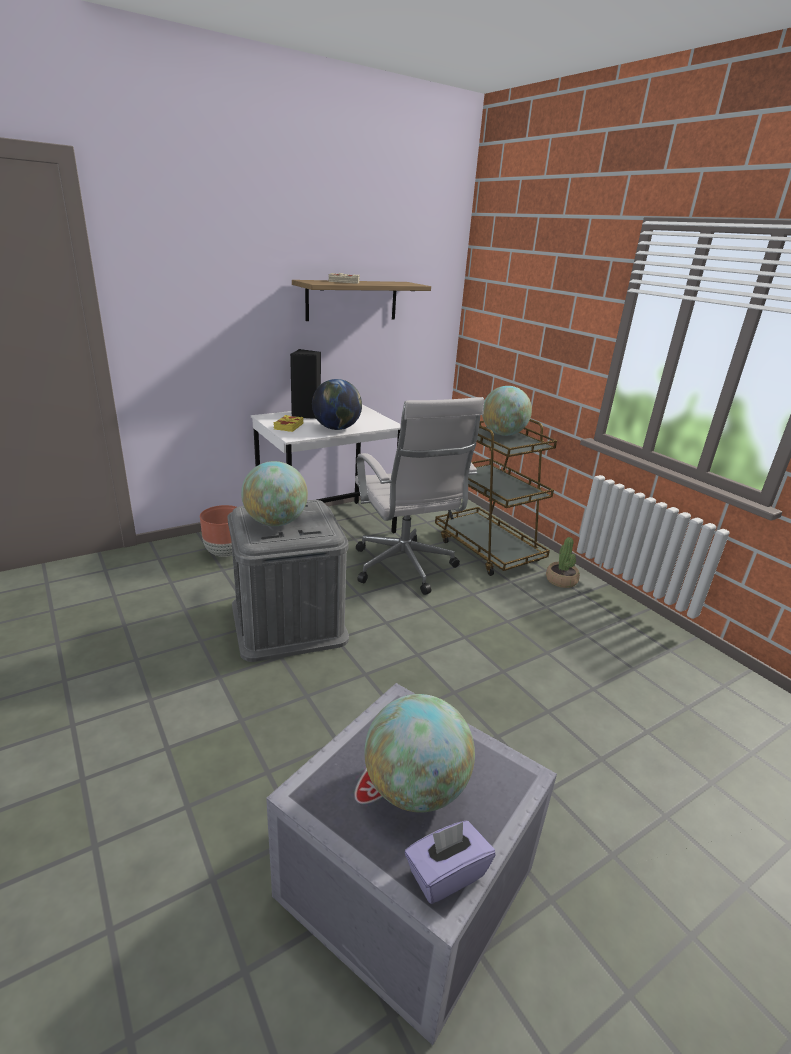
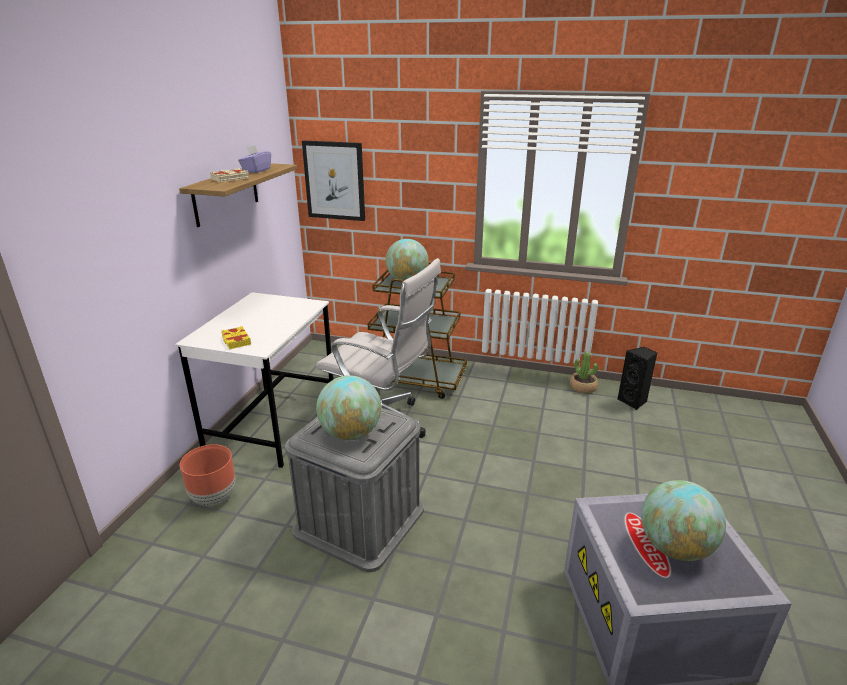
camera: 40 degrees left, 0 degrees up
(306, 415) = (228, 322): black speaker -> black speaker (633, 401)
(337, 428) = (281, 325): globe -> none
(445, 873) = (744, 575): purple tissue box -> purple tissue box (256, 170)
(489, 317) = (334, 181): none -> picture
(561, 580) = (485, 378): potted plant -> potted plant (583, 387)

